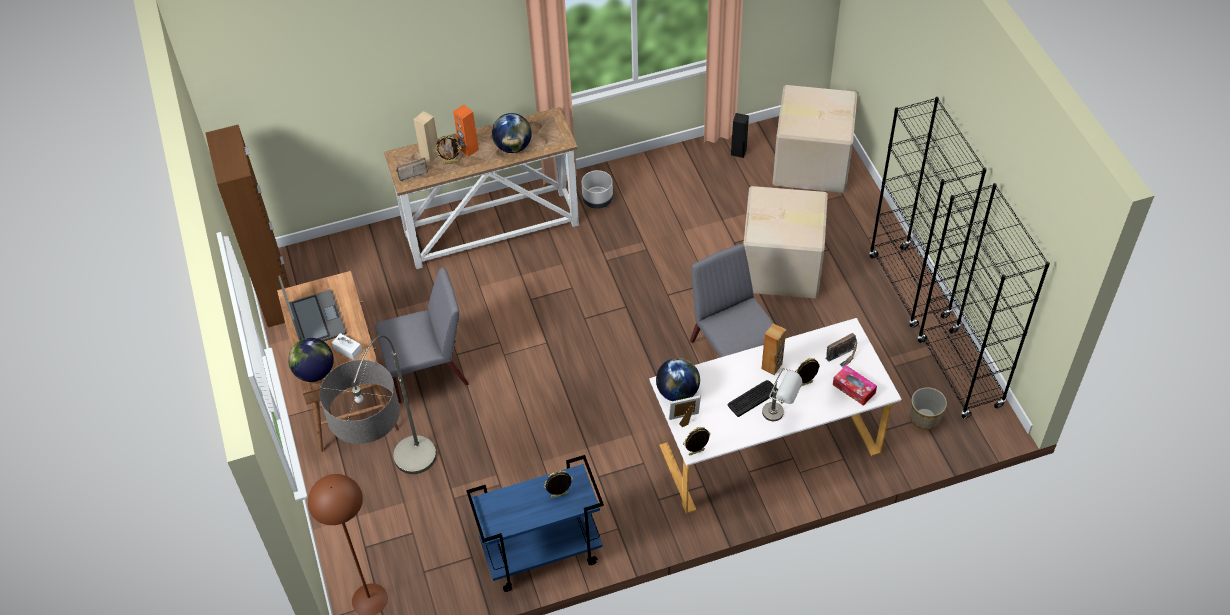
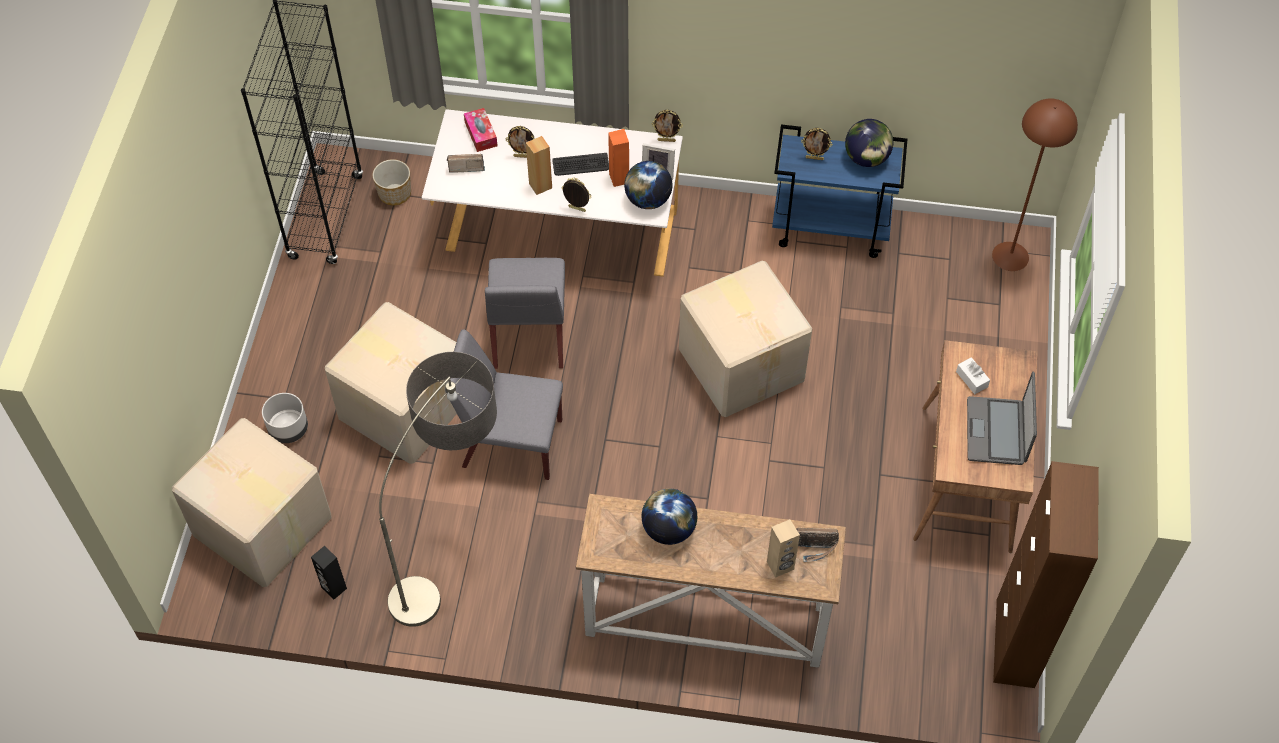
camera: 155 degrees left, 5 degrees up
(314, 372) = (1017, 369): globe -> globe (866, 158)
(402, 500) = (946, 333): floor lamp -> floor lamp (455, 556)
(428, 371) = (864, 461): grey chair -> grey chair (511, 443)
(450, 162) = (759, 542): picture frame -> picture frame (576, 209)
(468, 149) = (727, 552): orange speaker -> orange speaker (619, 178)
(557, 403) = (742, 363): none -> cardboard box
(597, 200) = (552, 600): grey planter -> grey planter (288, 429)
(780, 414) = (566, 141): grey table lamp -> none
(908, 287) = (293, 324): black bookcase -> none

